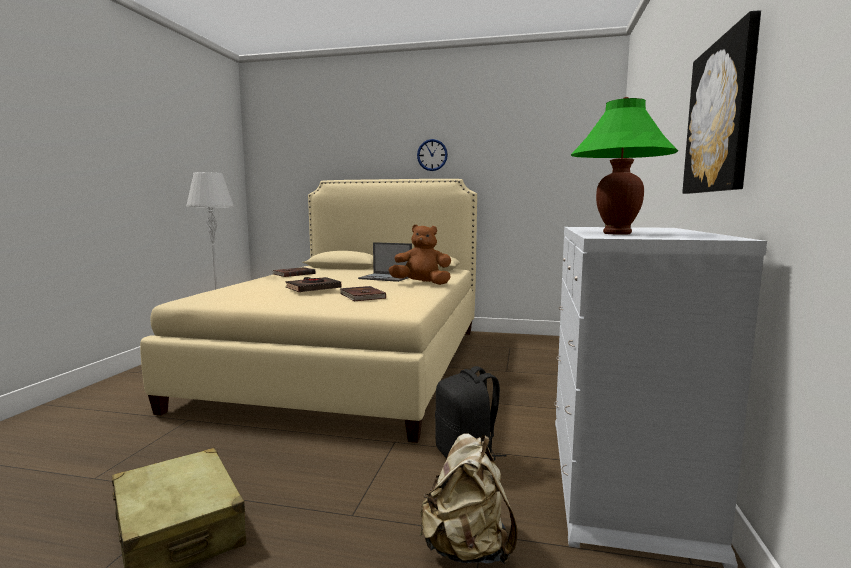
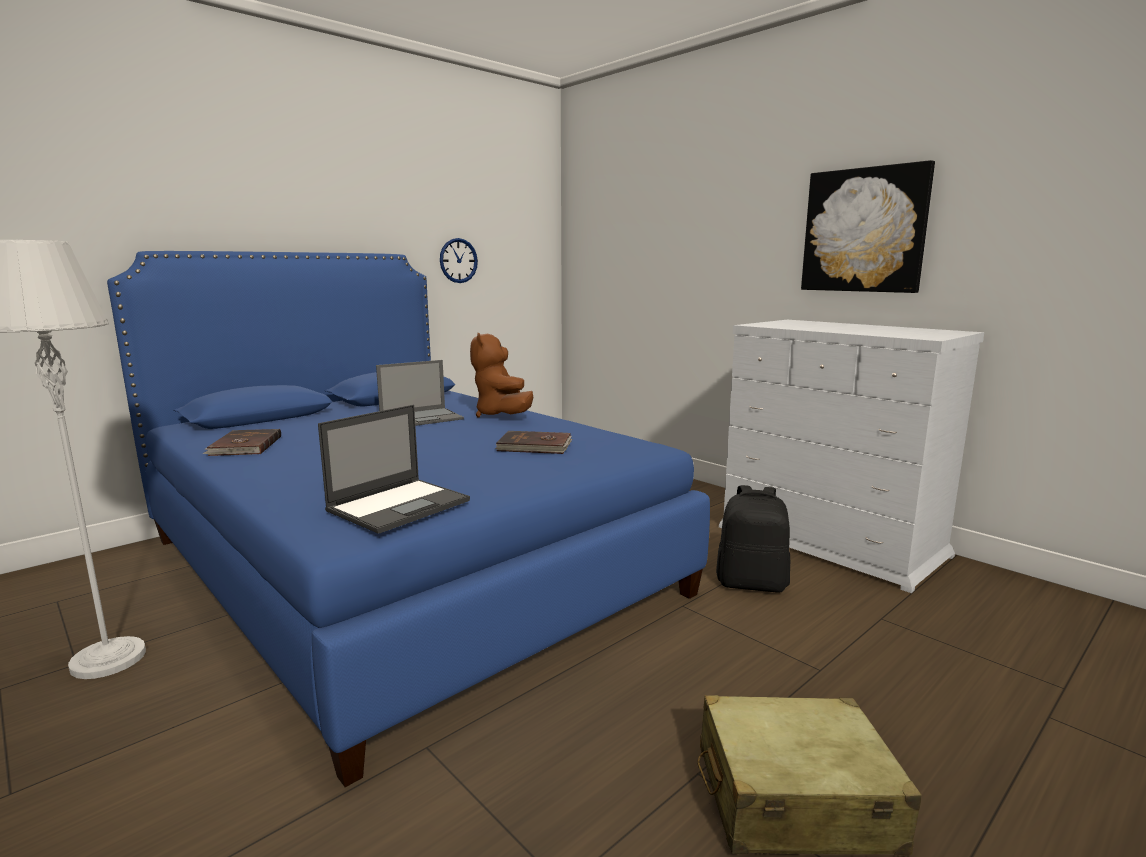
camera: 55 degrees left, 5 degrees up
(223, 297) = (400, 505): none -> laptop
(313, 288) = (441, 454): black book -> none
(350, 363) = (403, 565): beige bed -> blue bed
(422, 284) = (502, 415): brown plush toy -> brown plush toy turned 60 degrees counterclockwise
(432, 155) = (347, 213): wall clock -> wall clock (458, 260)
(467, 548) = (900, 631): beige backpack -> none
(616, 233) = (886, 333): green table lamp -> none

